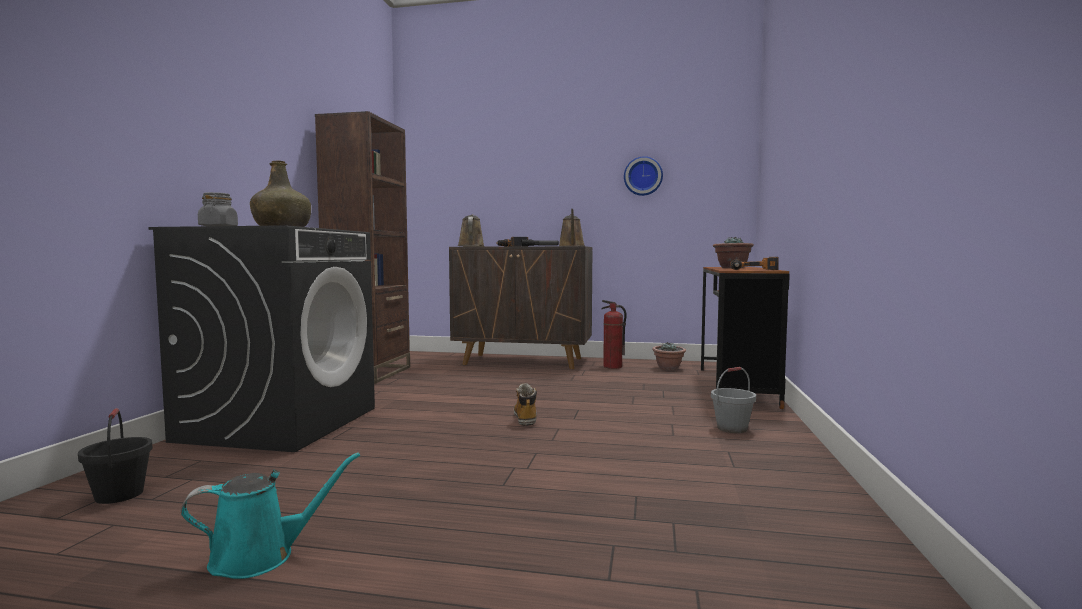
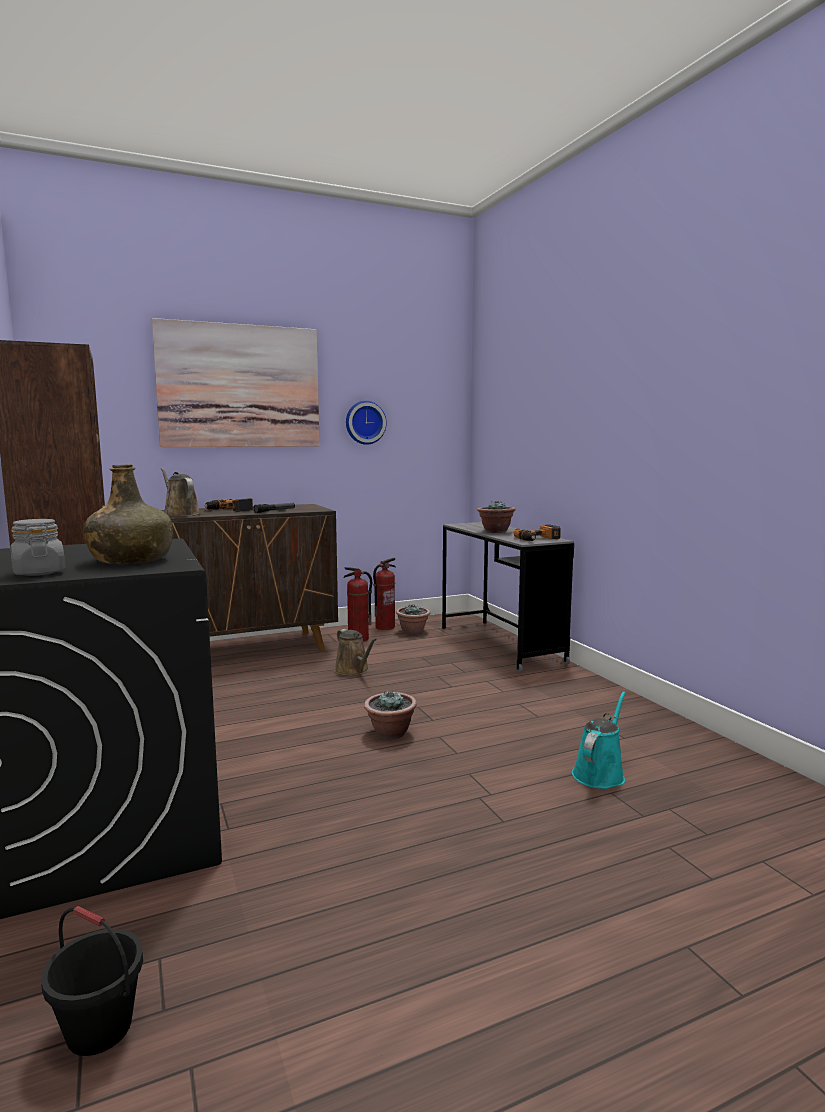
camera: 35 degrees left, 5 degrees up
(261, 557) = (446, 1003): turquoise watering can -> turquoise watering can (600, 773)
(525, 419) = (390, 733): boot -> potted plant
(537, 151) = (240, 386): none -> picture
(571, 246) = (302, 507): brown watering can -> brown watering can (354, 670)
(649, 363) = (385, 627): none -> fire extinguisher
(732, 428) = (566, 696): grey bucket -> none
(736, 387) = (500, 644): brown desk -> grey desk

